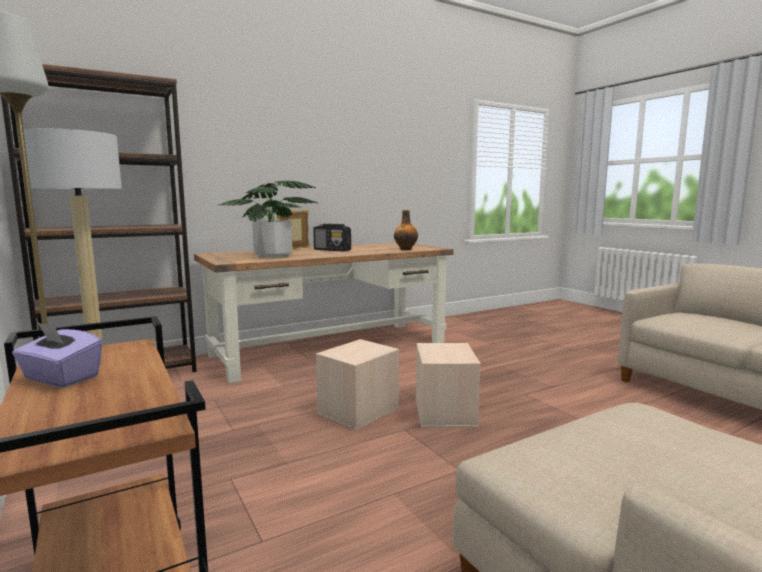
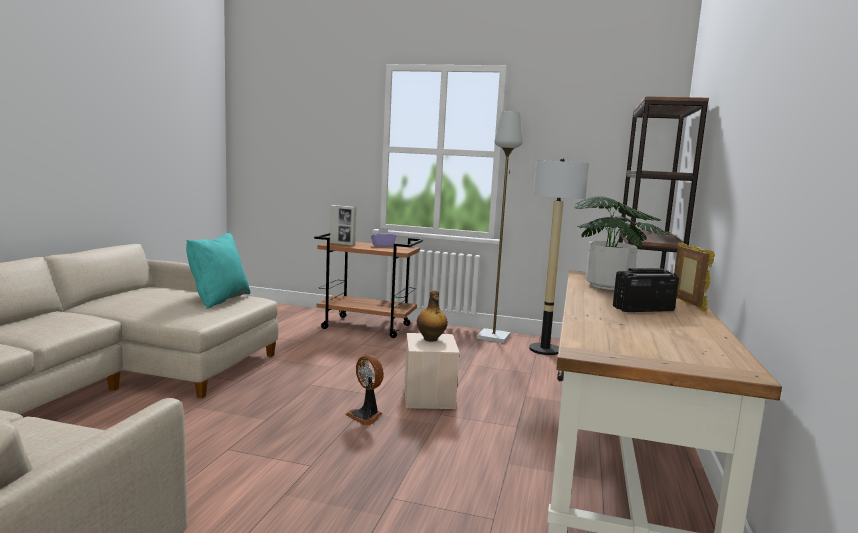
camera: 135 degrees right, 0 degrees up
(120, 413) = (342, 244): none -> picture frame
(406, 249) = (593, 332): bottle -> bottle (430, 339)
(443, 412) = (366, 416): beige storage box -> fan
(601, 468) = (218, 300): none -> turquoise pillow

